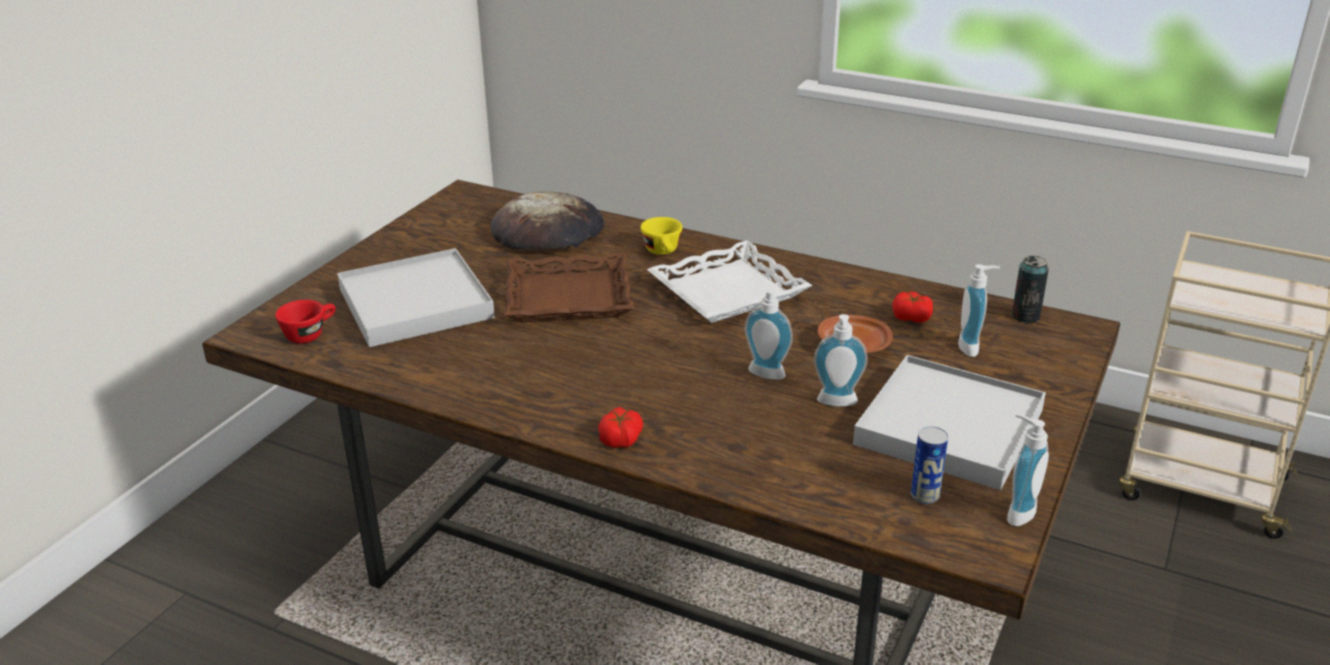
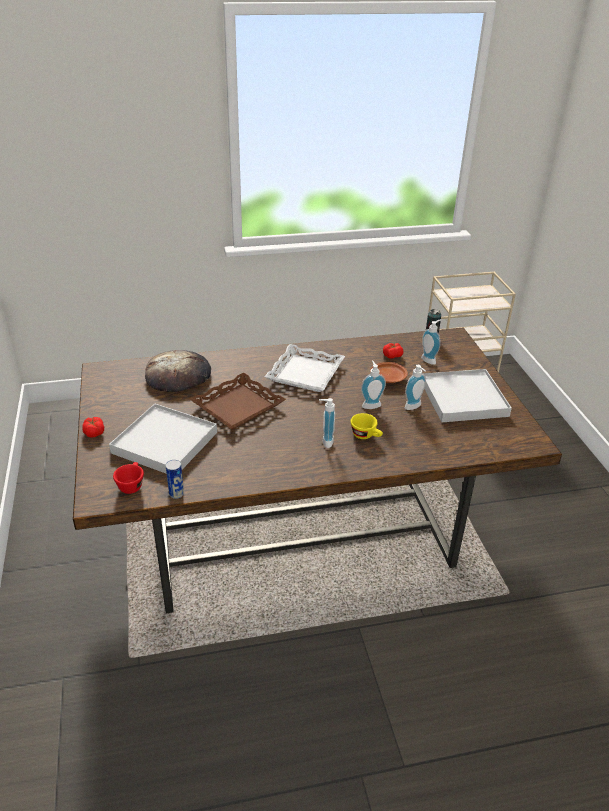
camera: 40 degrees left, 5 degrees up
(620, 439) = (354, 464): tomato -> tomato (94, 432)
(663, 252) = (250, 364): yellow cup -> yellow cup (366, 436)
(925, 495) = (489, 431): can -> can (176, 494)
(1016, 511) = (523, 422): soap dispenser -> soap dispenser (325, 441)

